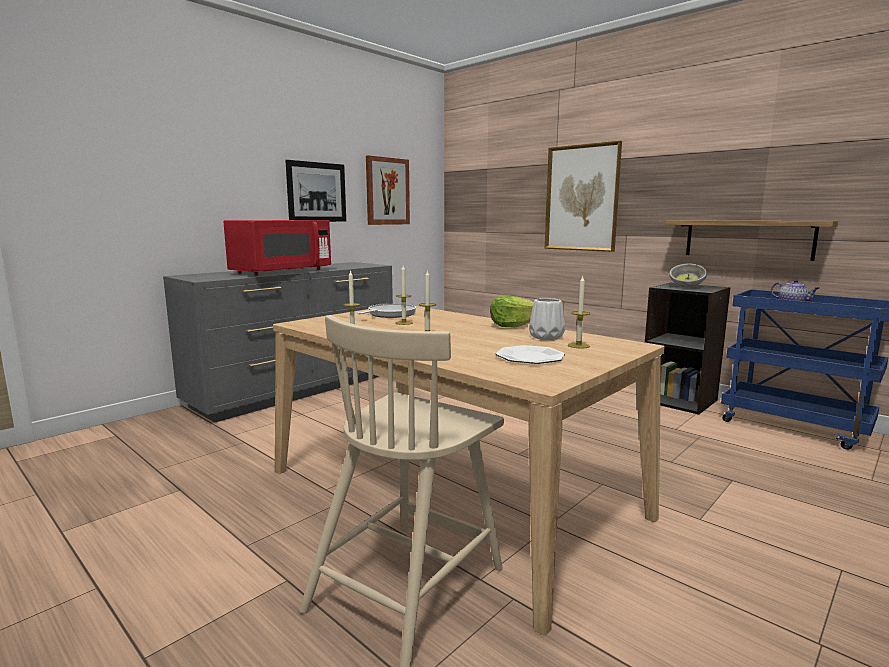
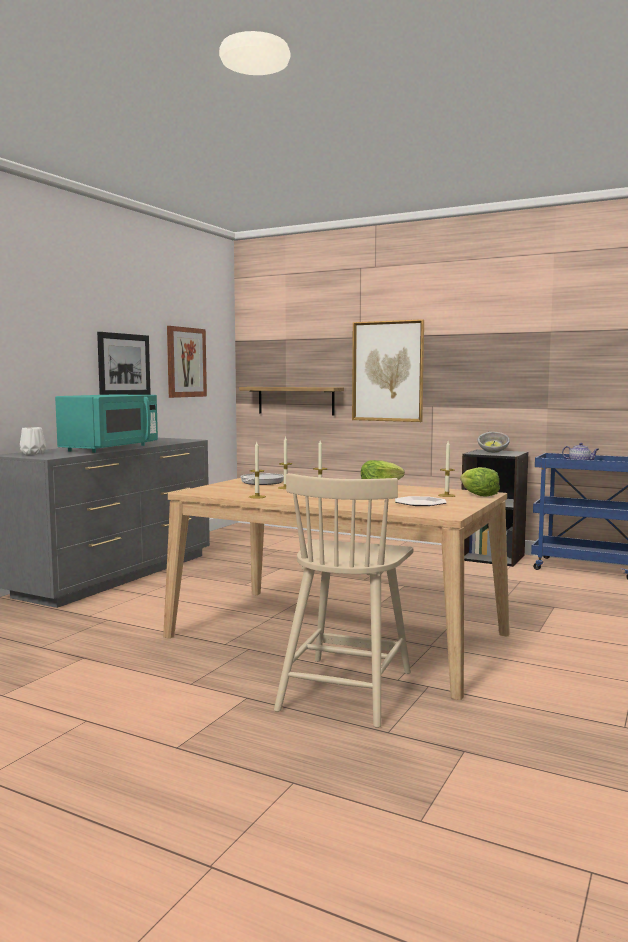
camera: 15 degrees left, 5 degrees down
(281, 272) = (110, 448): red microwave -> turquoise microwave
(546, 337) = (417, 492): white vase -> white vase (33, 453)
(621, 347) = (478, 495): none -> lettuce
(748, 239) = (539, 409): shelf -> shelf (296, 400)

